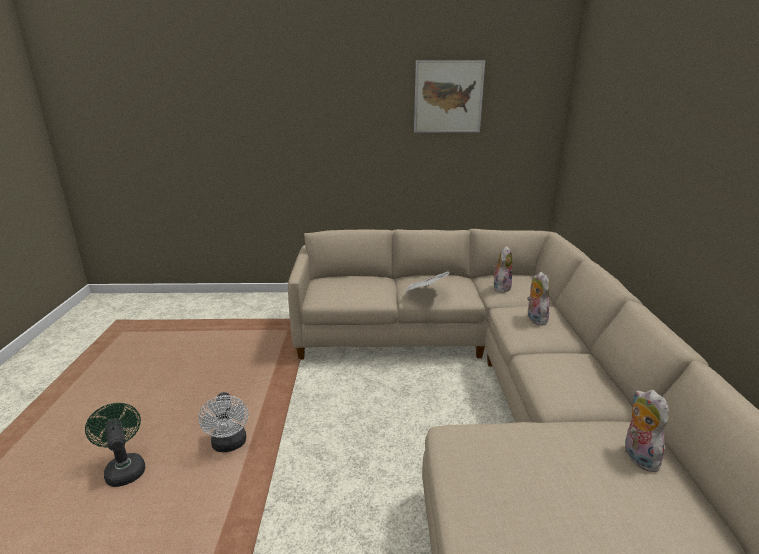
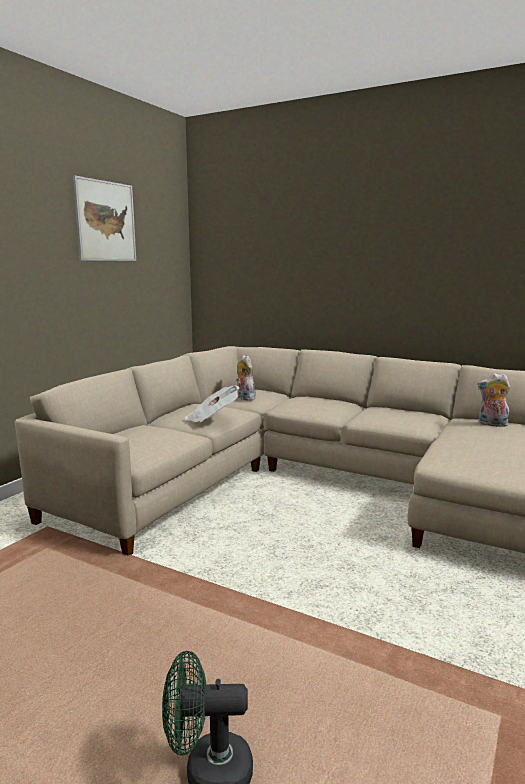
camera: 60 degrees left, 10 degrees down
(229, 445) = (248, 647): white fan -> none
(534, 319) = (311, 402): plush toy -> none

